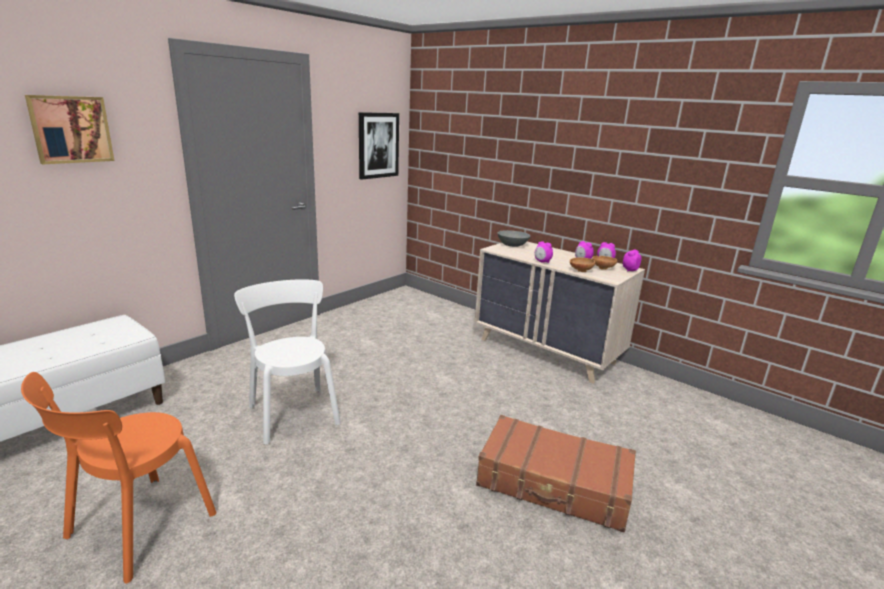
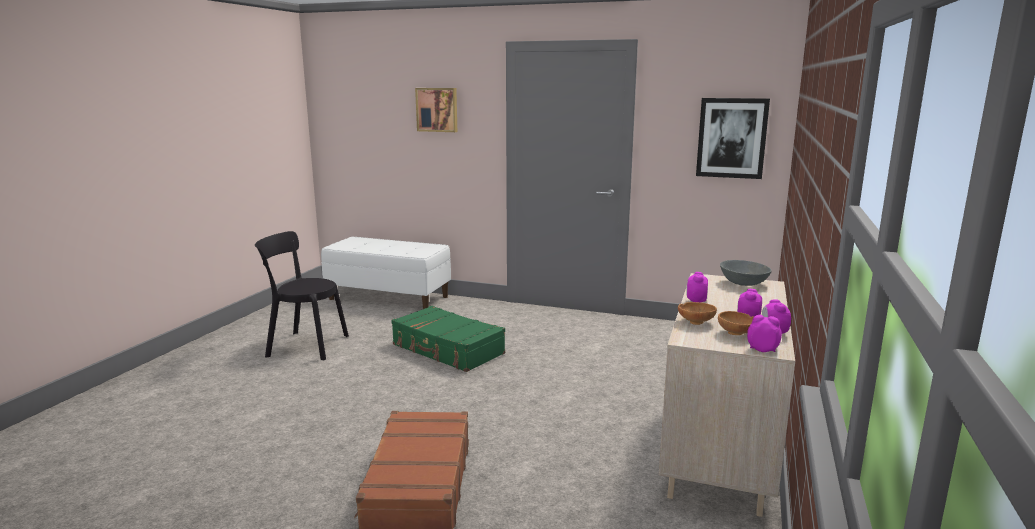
camera: 70 degrees right, 5 degrees down
(136, 529) = (304, 345): orange chair -> black chair
(293, 412) = (447, 350): white chair -> green suitcase

